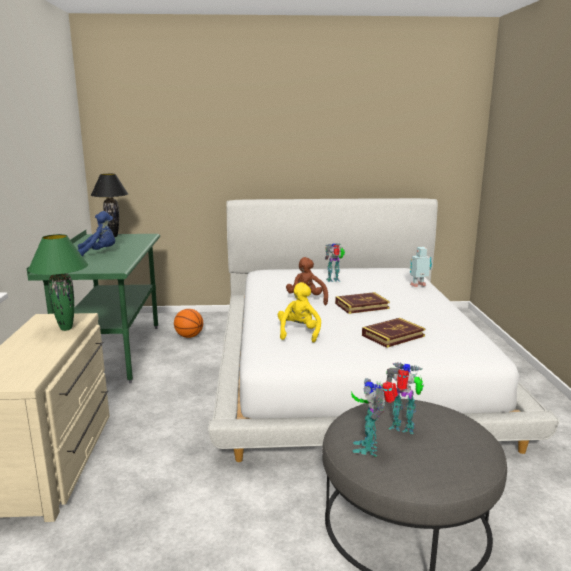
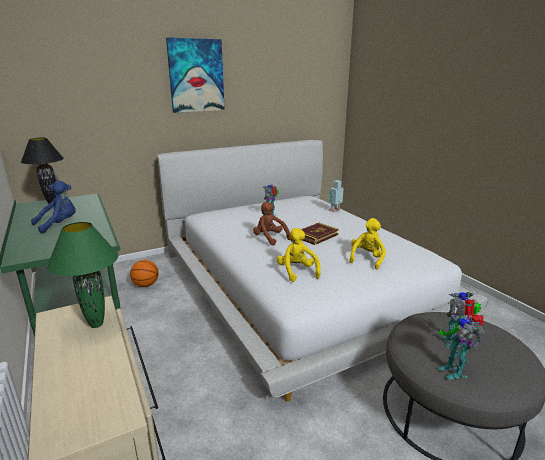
camera: 25 degrees left, 5 degrees up
(280, 118) = (196, 76): none -> picture
(393, 336) = (367, 259): book -> yellow plush toy

